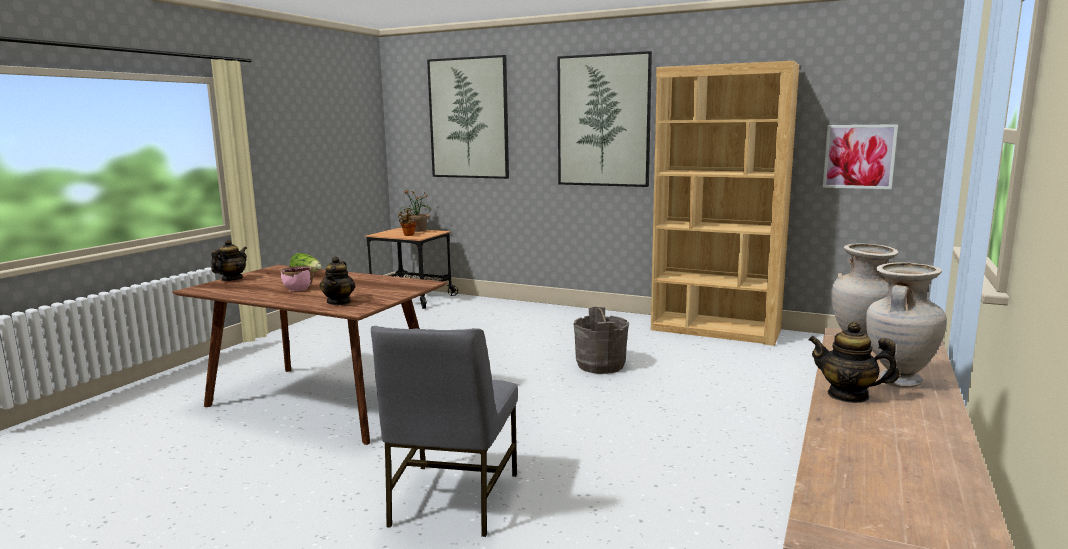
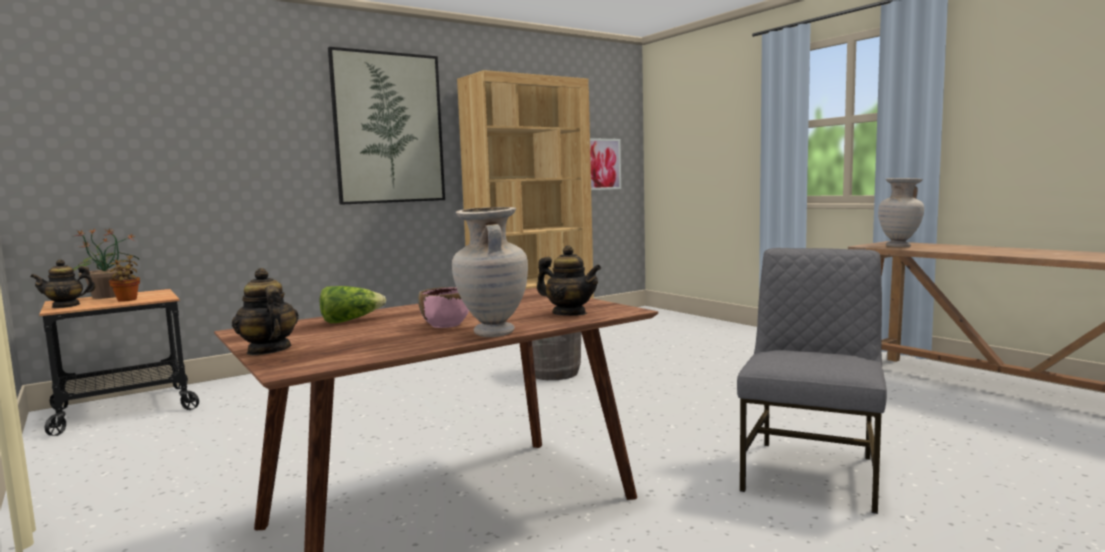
camera: 60 degrees left, 5 degrees down
(452, 500) = (812, 473): grey chair -> grey chair turned 105 degrees counterclockwise
(468, 118) = (186, 117): picture -> none
(848, 395) = (998, 253): teapot -> teapot (66, 306)
(898, 381) = (970, 248): beige vase -> beige vase (492, 333)

